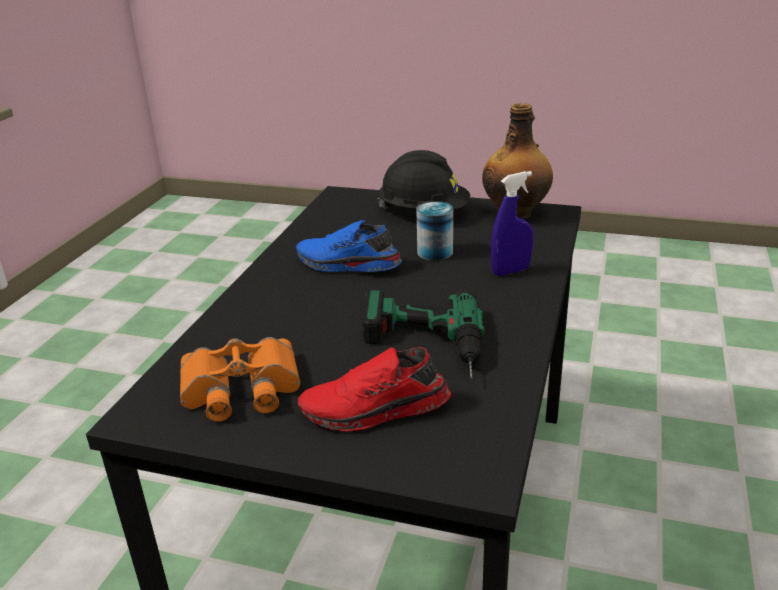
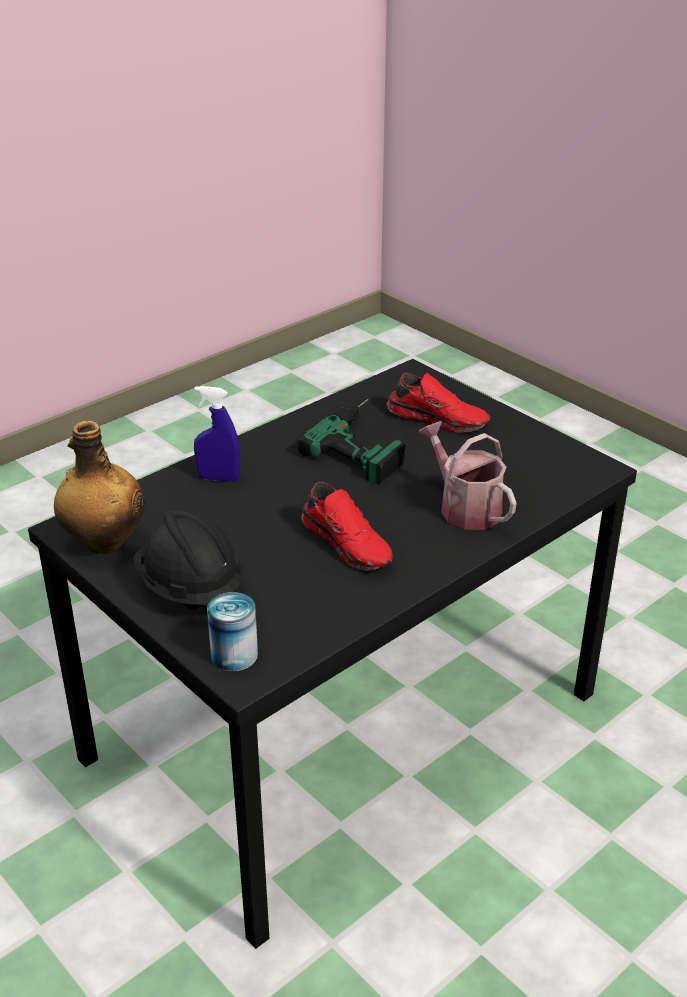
camera: 150 degrees left, 5 degrees up
(240, 389) = (518, 460): orange binoculars -> none
(270, 321) = (464, 507): none -> watering can
(347, 265) = (349, 543): blue shoe -> red shoe
(435, 252) = (252, 525): can -> can (234, 655)

